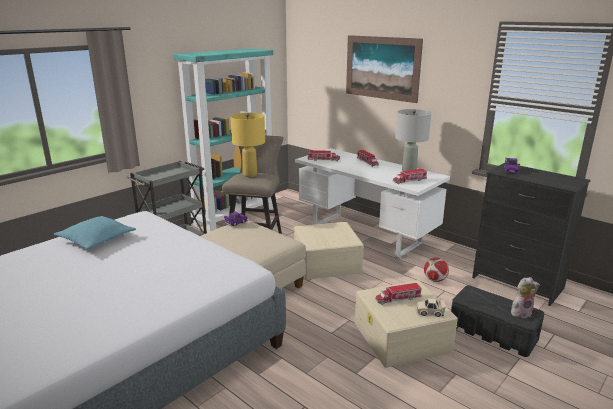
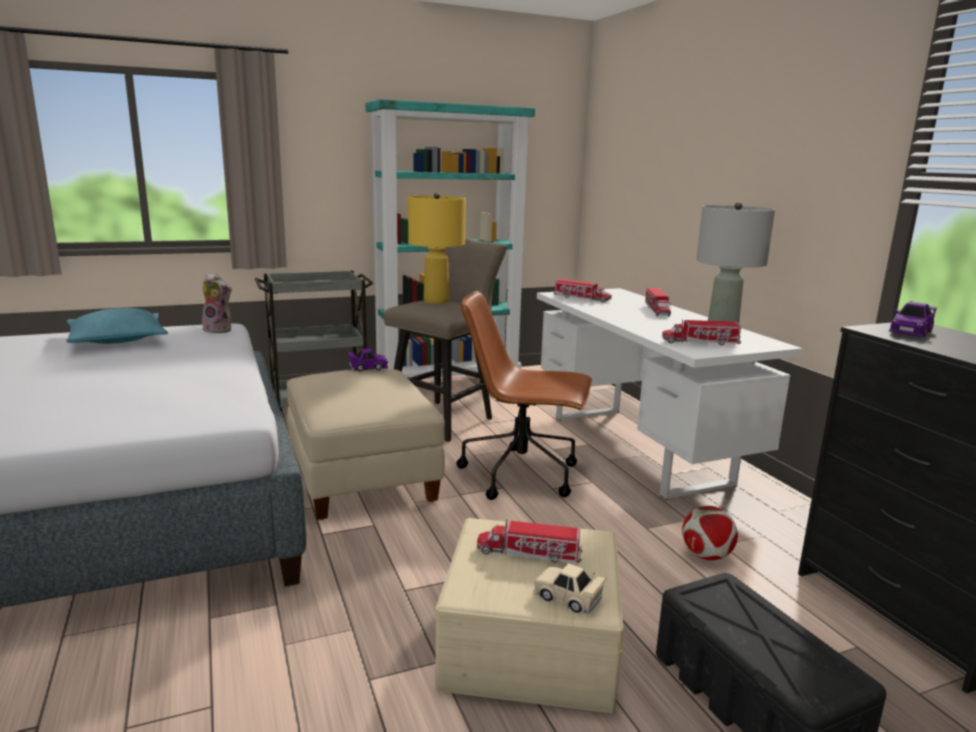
camera: 25 degrees right, 5 degrees down
(327, 262) = (522, 474): beige storage box -> brown office chair
(382, 68) = (714, 136): picture -> none
(521, 312) = (813, 671): plush toy -> plush toy (219, 330)

